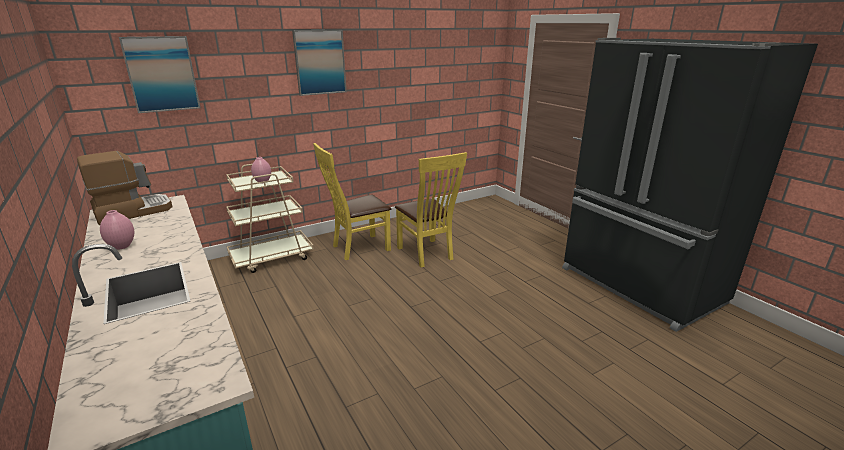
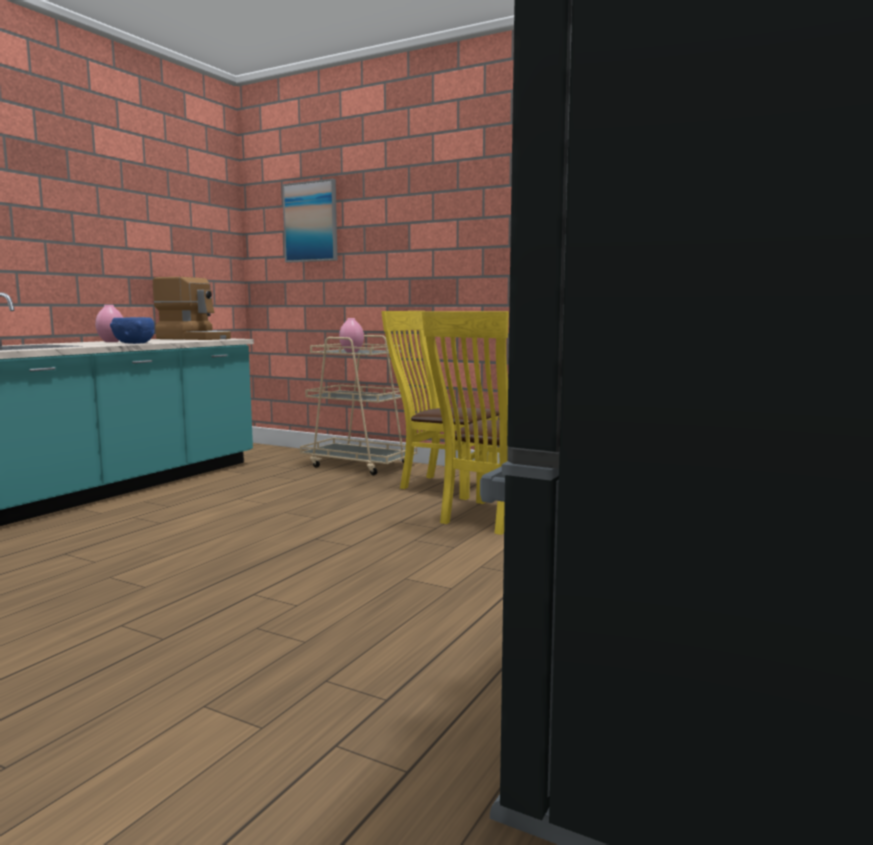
camera: 60 degrees right, 15 degrees down
(176, 239) = (134, 343): none -> blue bowl
(320, 62) = (473, 203): picture -> none

